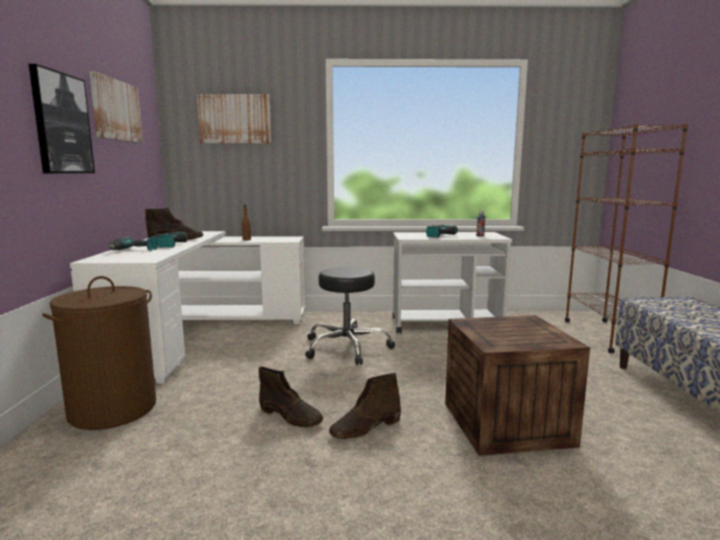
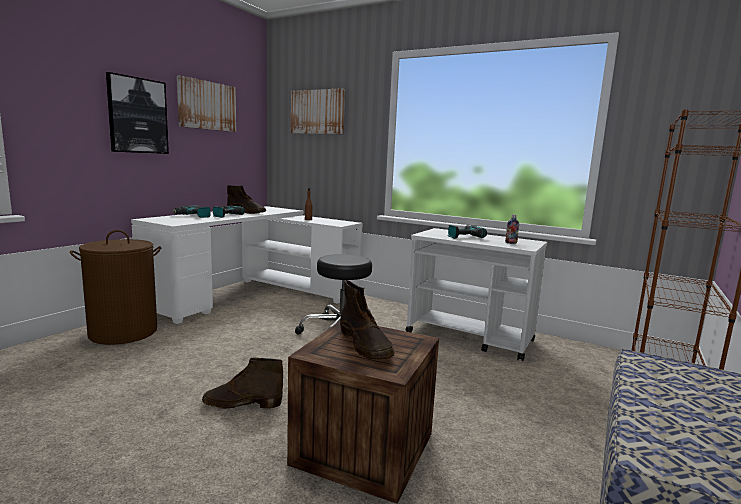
camera: 30 degrees right, 0 degrees up
(291, 416) = (209, 374): brown boot -> brown boot (365, 345)

